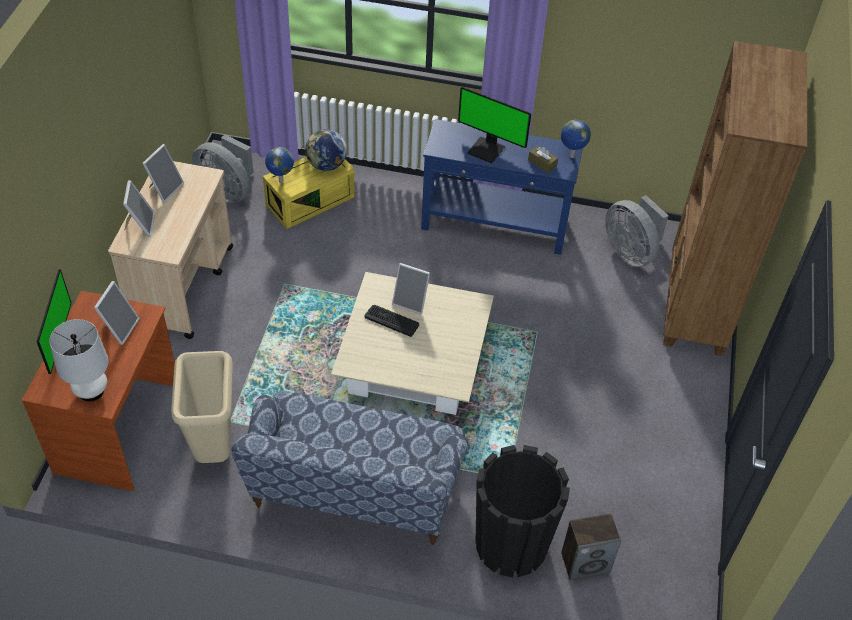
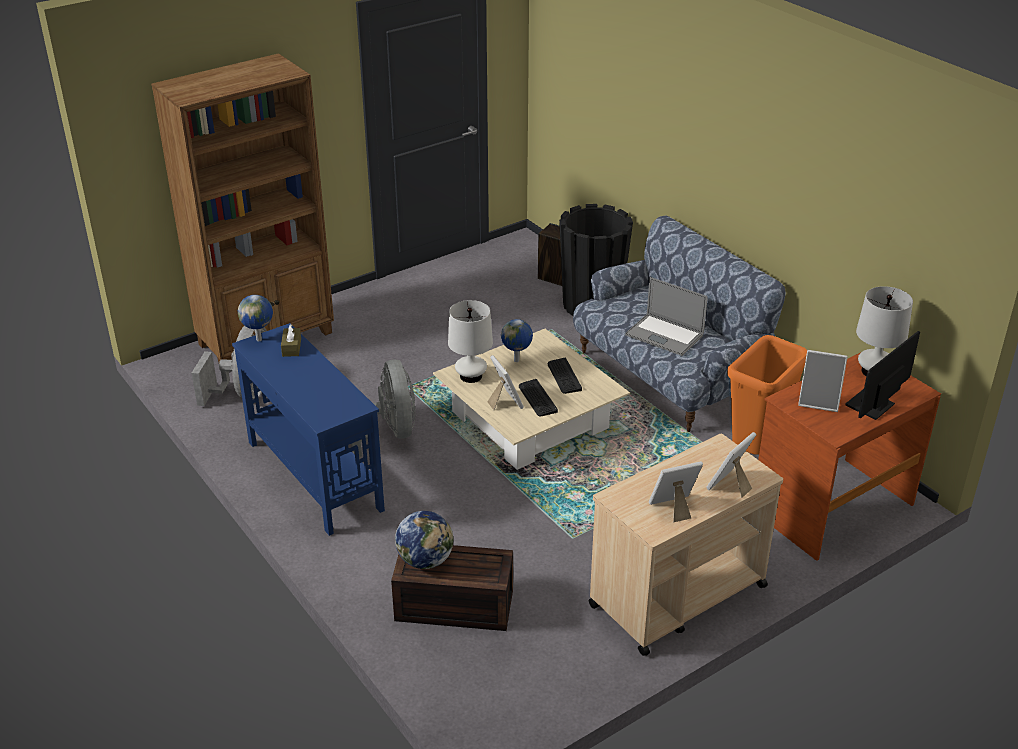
camera: 135 degrees left, 15 degrees down
(119, 328) = (819, 401): picture frame -> picture frame turned 135 degrees counterclockwise
(213, 448) = (756, 452): beige trash can -> orange trash can
(227, 191) = (531, 676): grey fan -> grey fan (389, 433)
(280, 181) = (494, 571): globe -> globe (517, 360)
(310, 199) = (452, 606): yellow storage box -> brown storage box
(348, 433) = (664, 335): none -> laptop
(396, 356) = (564, 376): none -> keyboard
(462, 309) = (471, 376): none -> white table lamp
(487, 149) = (317, 381): monitor -> none

